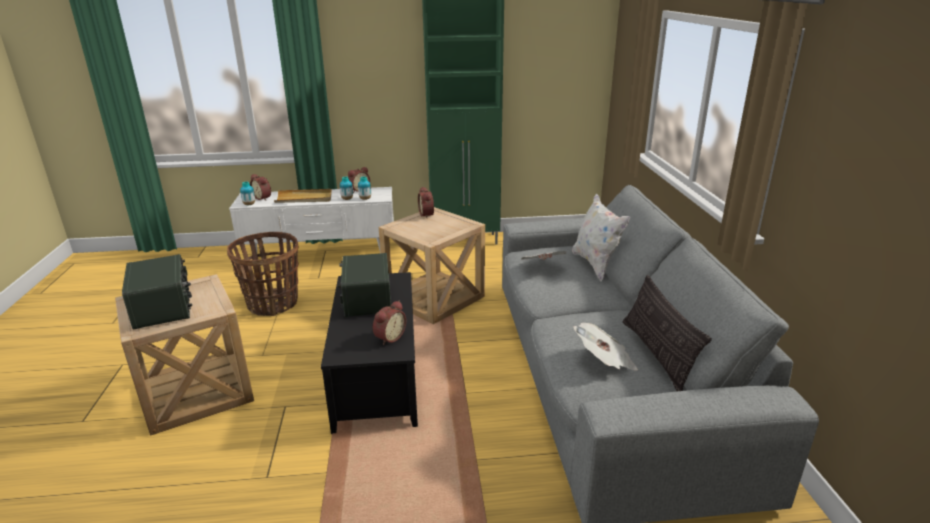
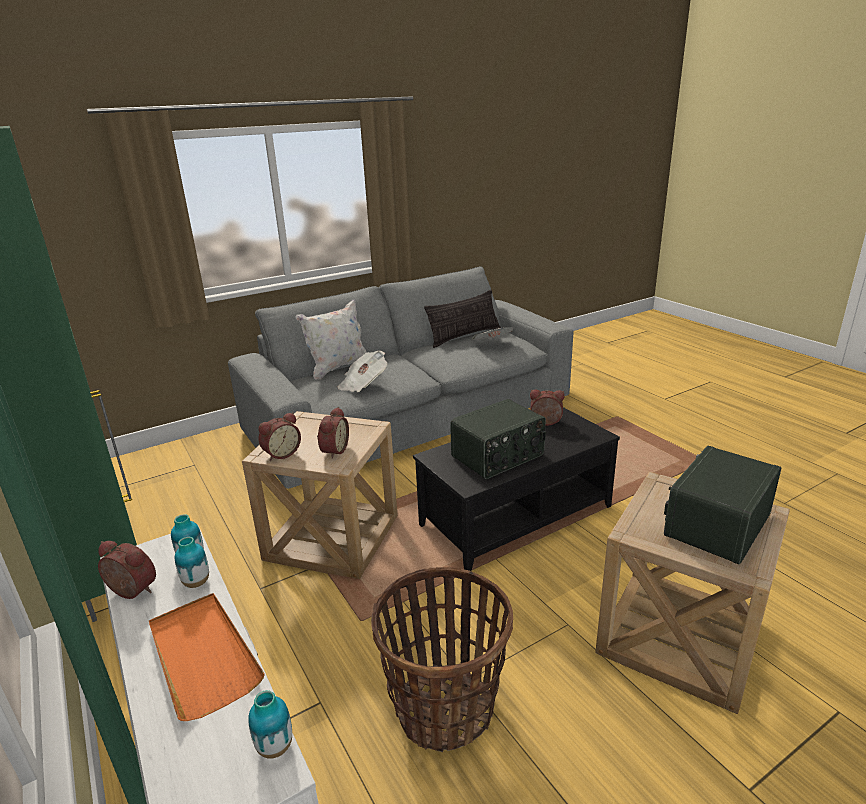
camera: 115 degrees left, 0 degrees up
(263, 198) = (211, 751): alarm clock -> alarm clock (333, 450)
(304, 198) = (203, 656): beige tray -> orange tray

